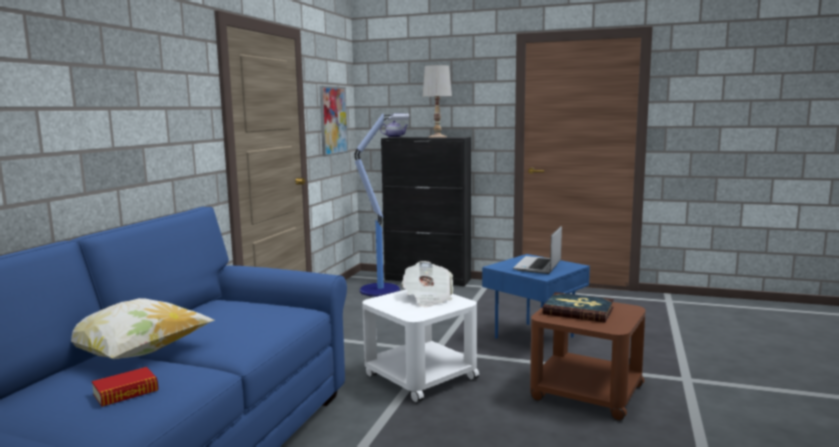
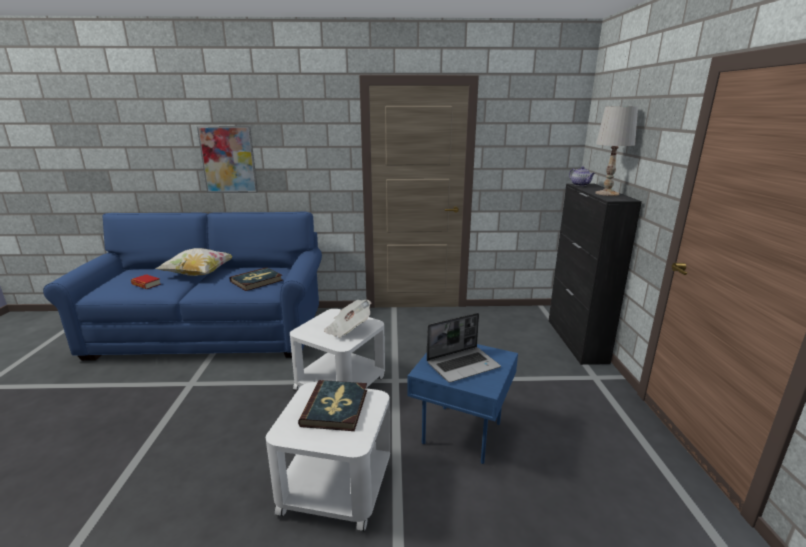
camera: 70 degrees right, 10 degrees up
(252, 314) = (256, 281): none -> book
(333, 120) = (529, 159): picture -> picture (228, 160)
(381, 290) = (519, 325): floor lamp -> none
(538, 266) = (463, 365): laptop -> laptop turned 150 degrees clockwise
(585, 392) = (336, 484): brown side table -> white side table

